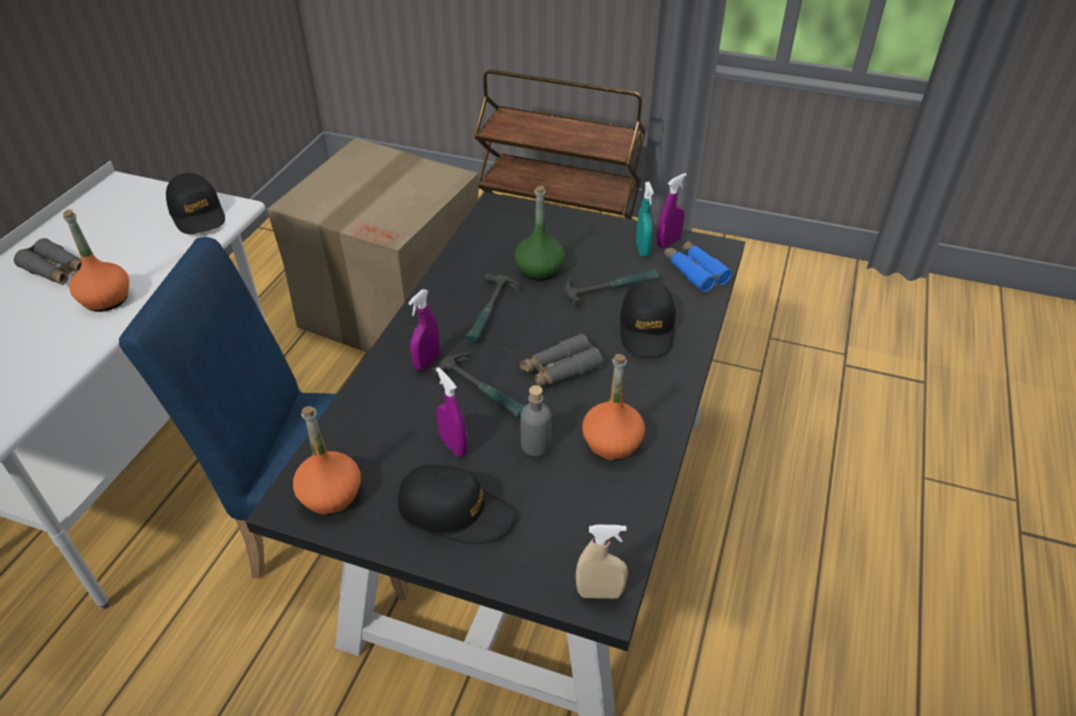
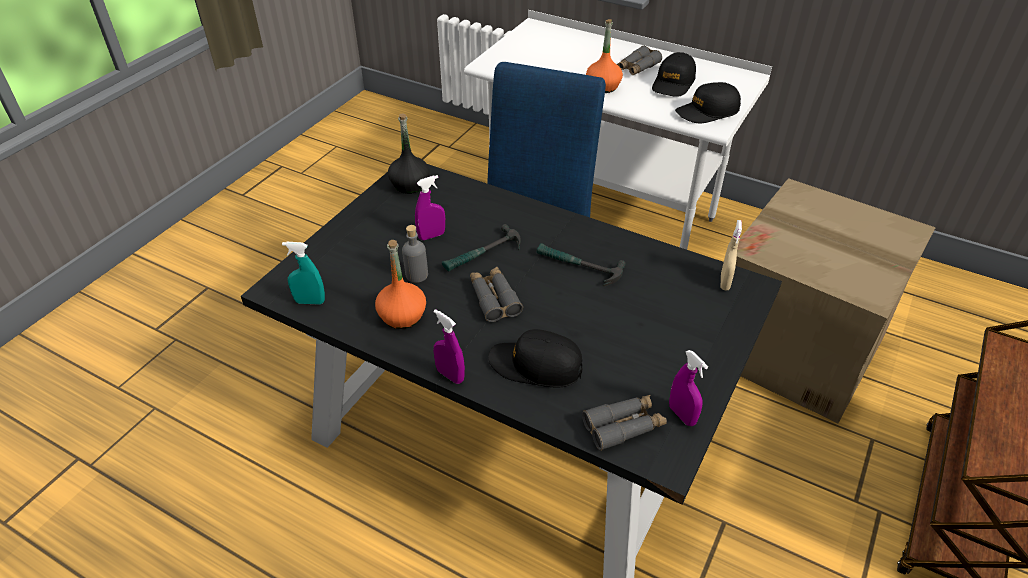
camera: 100 degrees right, 0 degrees up
(330, 495) = (410, 185): orange bottle -> black bottle
(427, 362) = (523, 228): purple spray bottle -> purple spray bottle (450, 375)
(455, 512) = (373, 233): black cap -> black cap (673, 83)
(539, 270) = (637, 304): green bottle -> none
(599, 593) = (279, 288): beige spray bottle -> beige spray bottle (725, 282)
(611, 288) = (602, 350): hammer -> none
(642, 250) = (667, 388): turquoise spray bottle -> turquoise spray bottle (310, 301)
(694, 271) = (623, 426): blue binoculars -> grey binoculars

